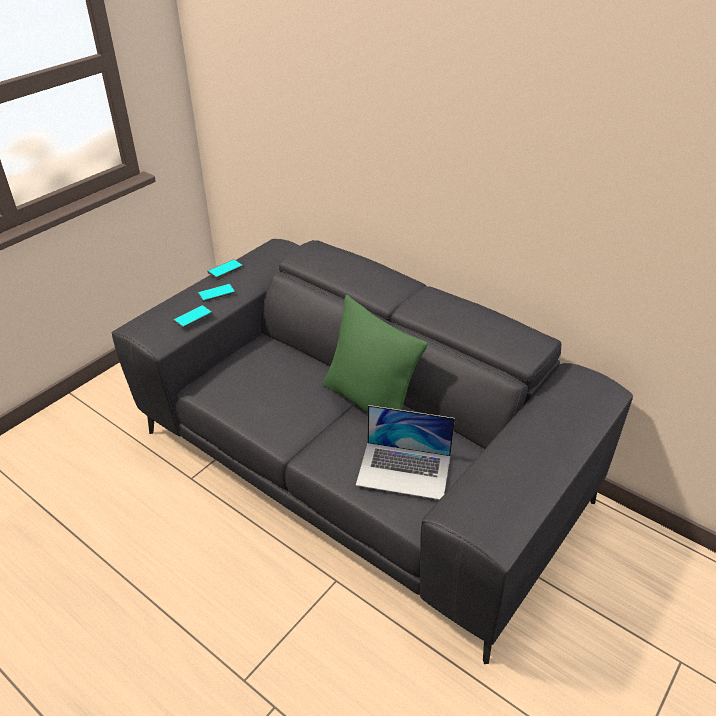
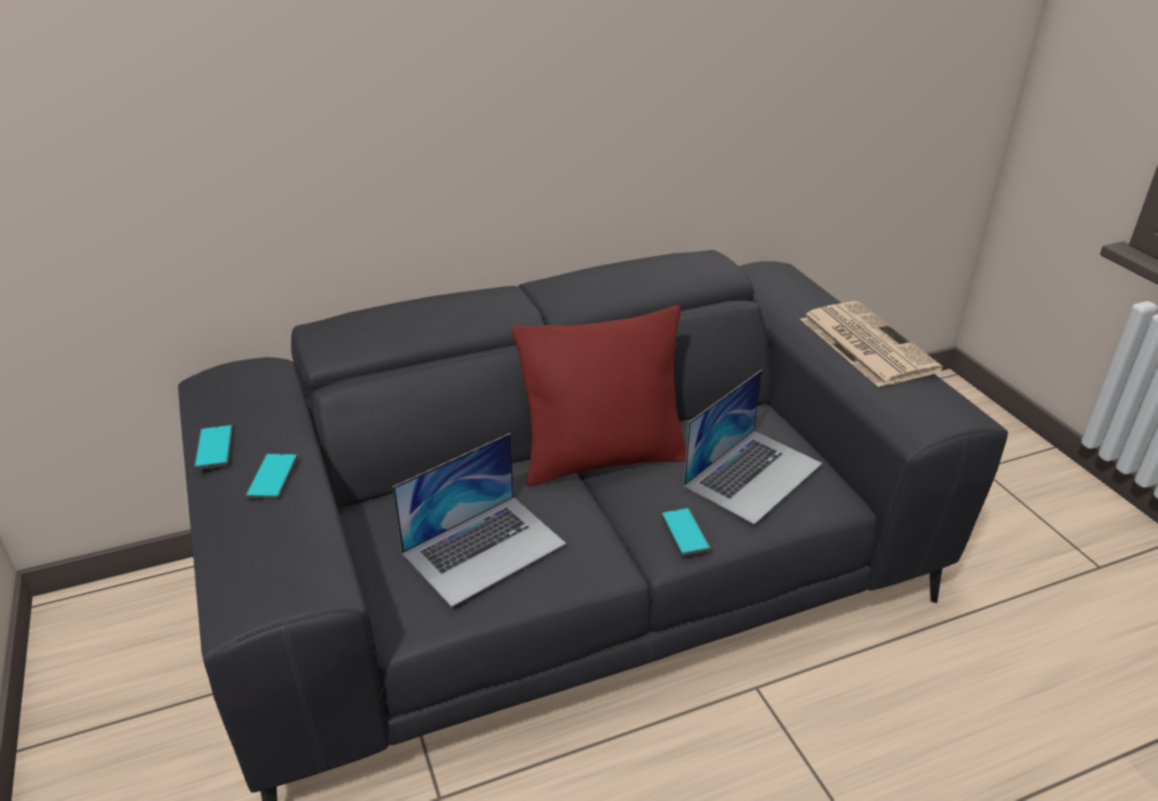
camera: 60 degrees left, 5 degrees down
(193, 317) = (308, 523): phone -> phone (685, 532)
(261, 389) = (484, 548): none -> laptop
(369, 403) = (603, 459): green pillow -> red pillow
(537, 458) = (865, 343): none -> newspaper

